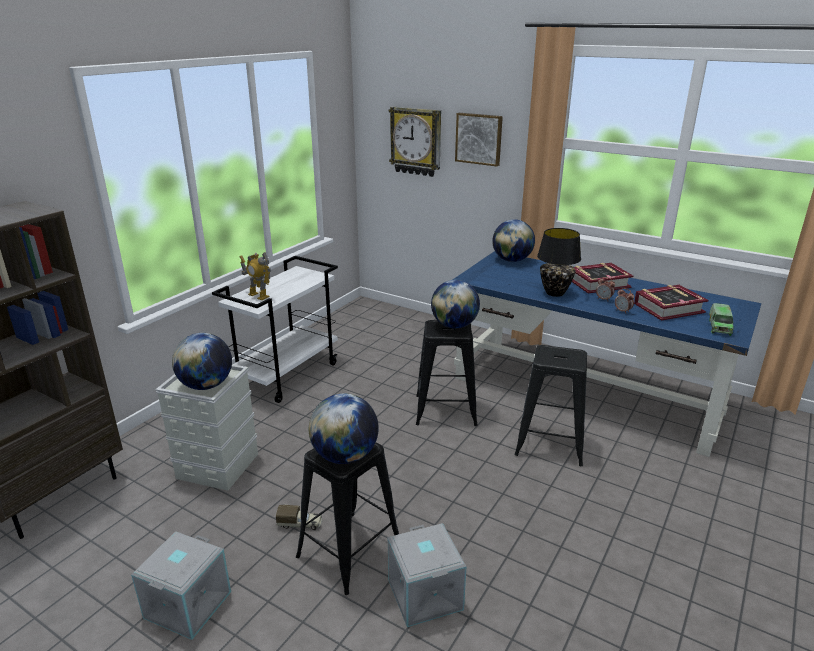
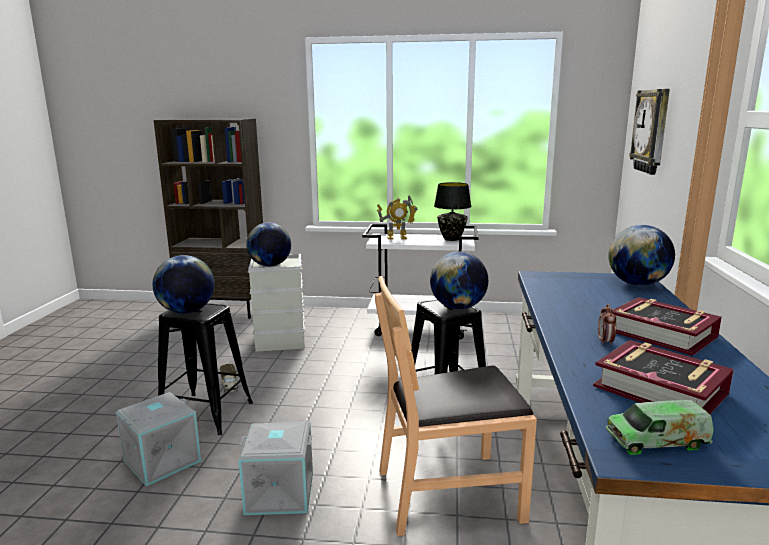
camera: 65 degrees right, 10 degrees down
(187, 604) = (140, 373): grey storage box -> grey storage box (280, 492)
(258, 296) = (397, 238): toy robot -> toy robot turned 105 degrees counterclockwise
(479, 139) = (687, 122): picture -> none
(550, 443) = (449, 493): black stool -> brown chair
(554, 293) = (570, 314): black table lamp -> black table lamp (451, 239)
(622, 311) = (582, 357): alarm clock -> none

